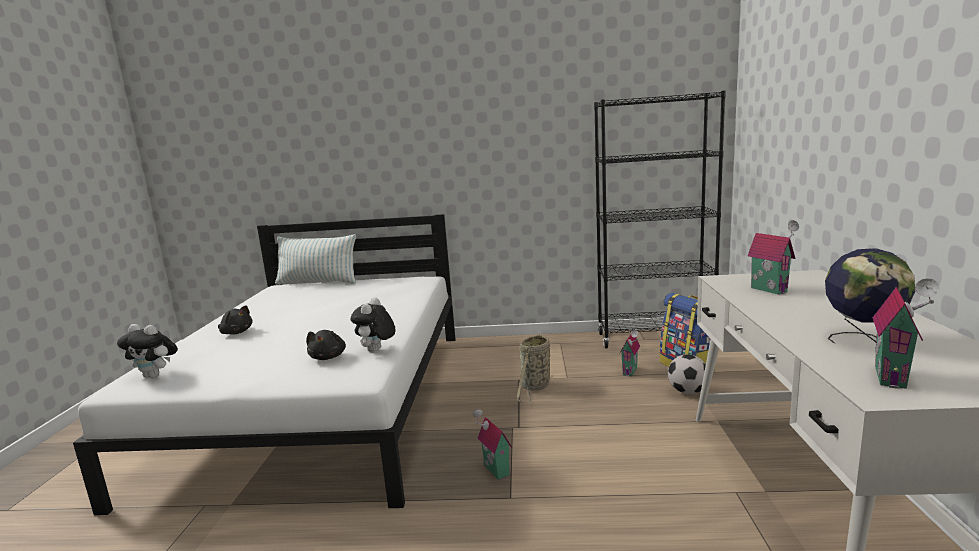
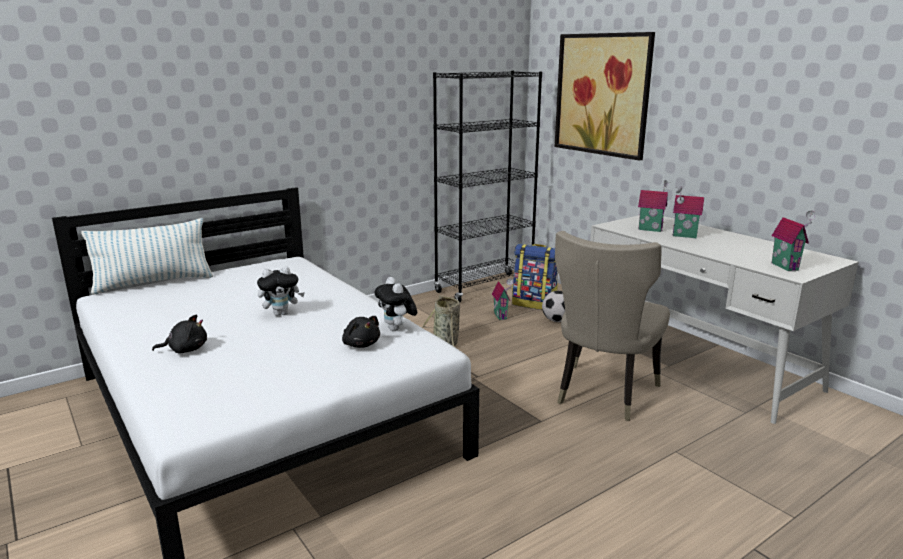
camera: 40 degrees left, 5 degrees up
(155, 375) = (198, 408): plush toy -> plush toy (281, 313)
(494, 471) = (505, 409): toy house -> toy house (684, 236)
(621, 495) = (602, 394): none -> beige chair
(789, 111) = (602, 94): none -> picture
(862, 339) = (744, 251): globe -> none

